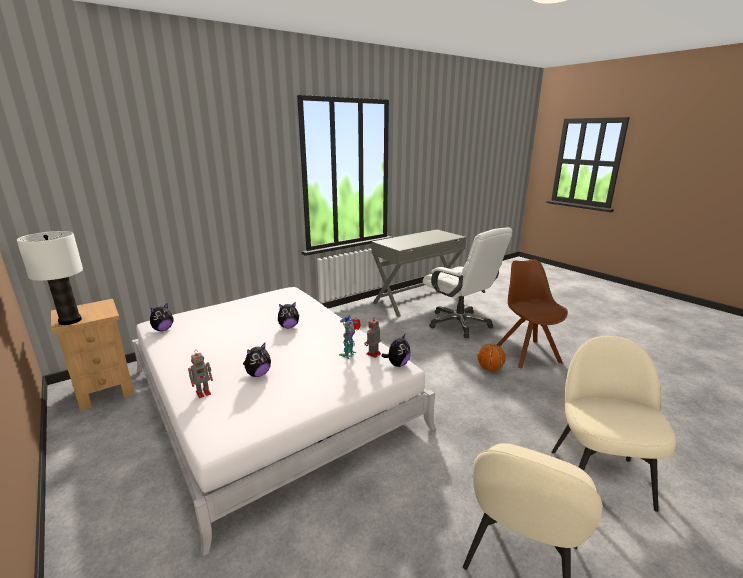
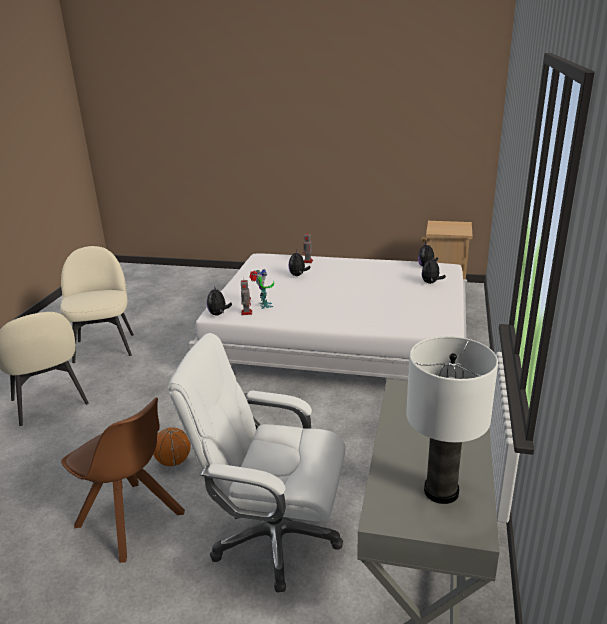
camera: 140 degrees right, 5 degrees up
(70, 321) = (437, 224): white table lamp -> white table lamp (440, 491)
(289, 326) = (350, 302): plush toy -> plush toy (431, 283)

